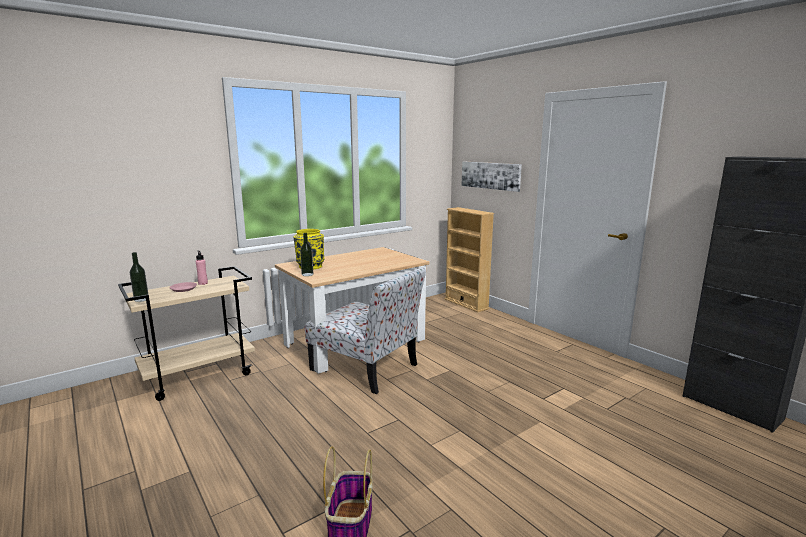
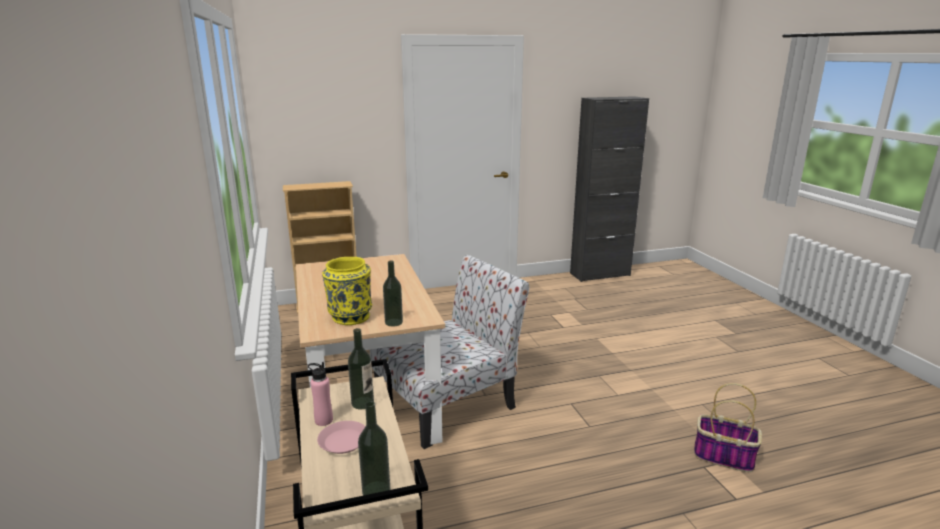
camera: 70 degrees left, 5 degrees up
(219, 286) = (362, 403): none -> bottle
(490, 175) = (331, 135): picture -> none

